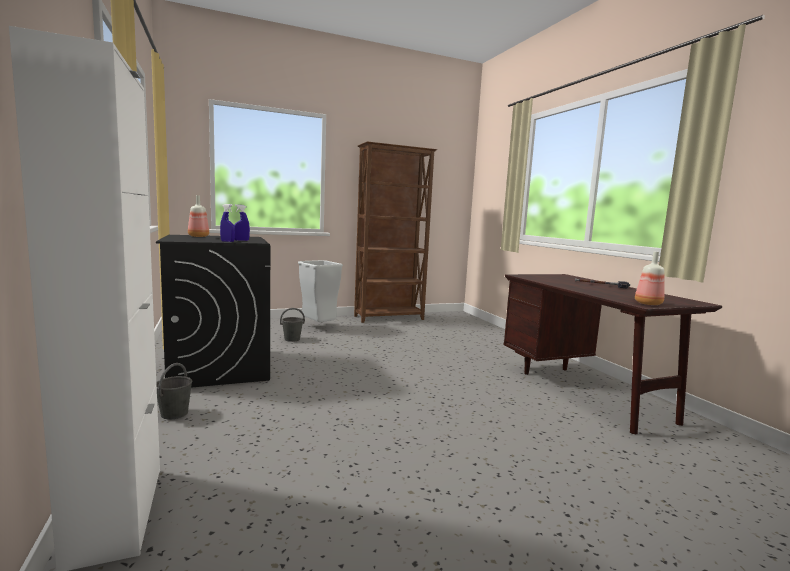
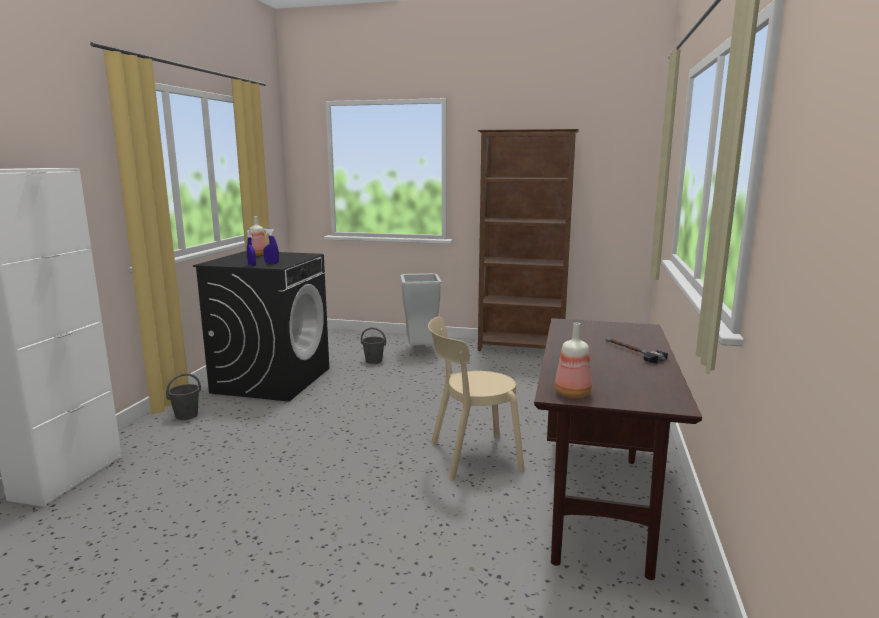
camera: 35 degrees right, 5 degrees up
(479, 387) = (470, 456): none -> beige chair

